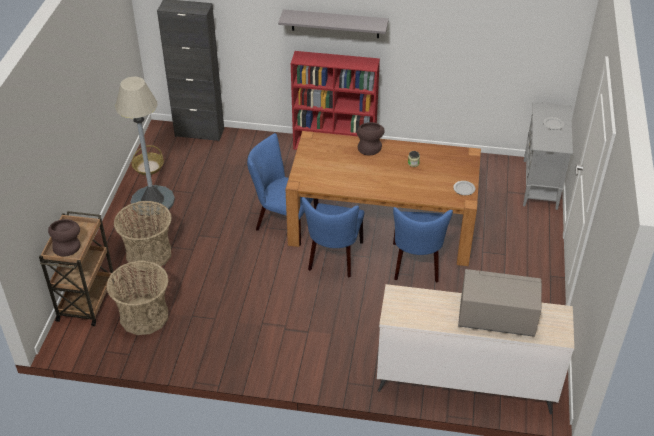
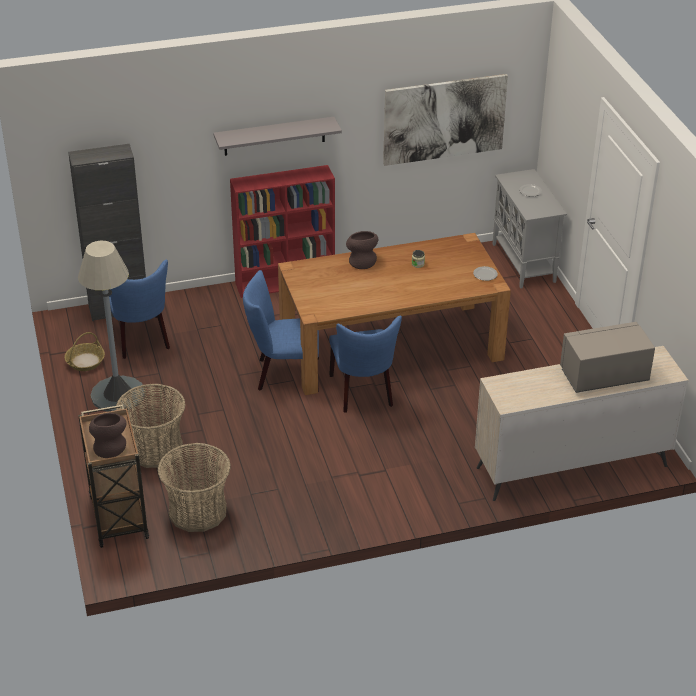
camera: 25 degrees left, 5 degrees down
(416, 265) = (452, 374): blue chair -> blue chair (140, 339)
(489, 42) = (444, 119): none -> picture

